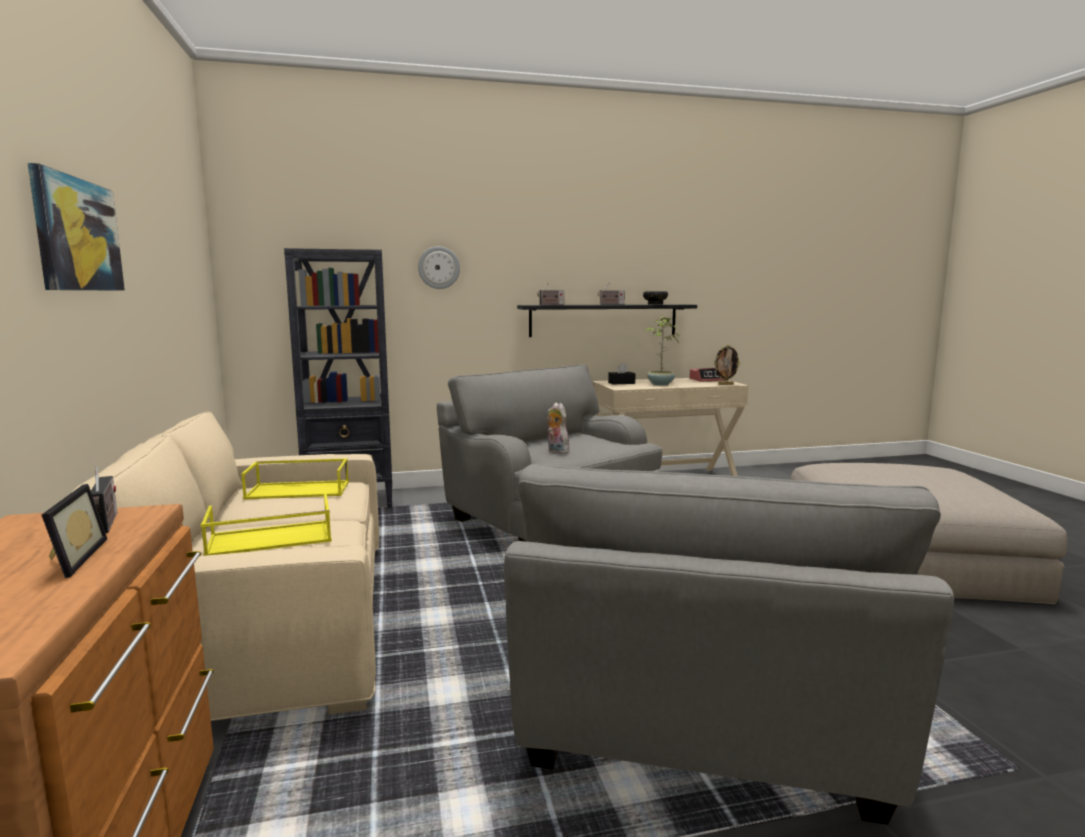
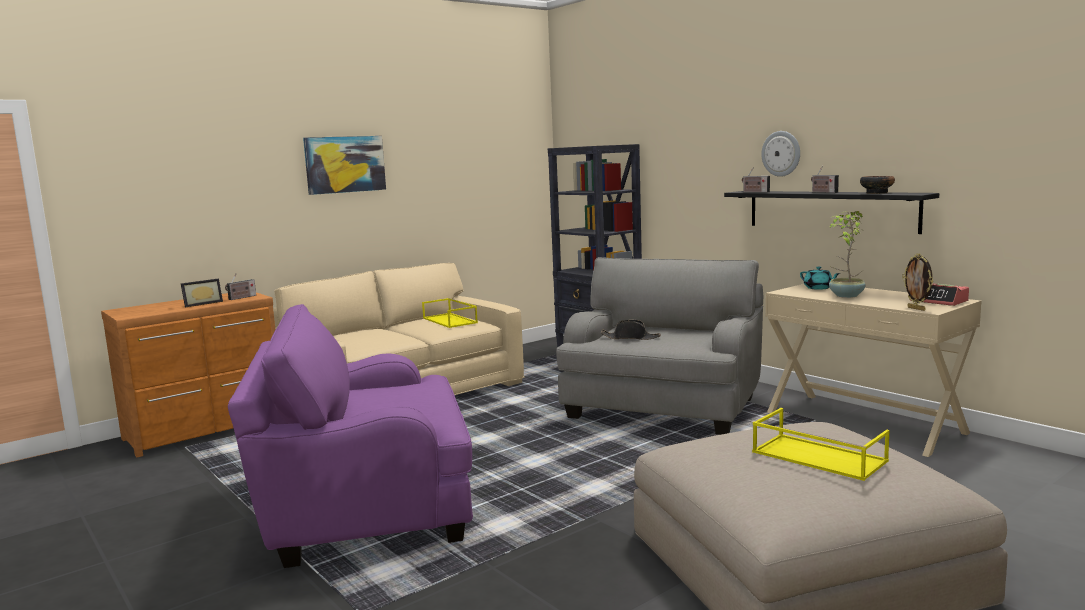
camera: 65 degrees right, 0 degrees up
(269, 539) = (366, 335): yellow tray -> yellow tray (817, 457)
(439, 267) = (680, 154): wall clock -> wall clock (781, 153)
(556, 451) = (631, 338): plush toy -> black hat
(621, 383) = (818, 288): black tissue box -> turquoise teapot
(697, 722) = (365, 506): grey armchair -> purple armchair

